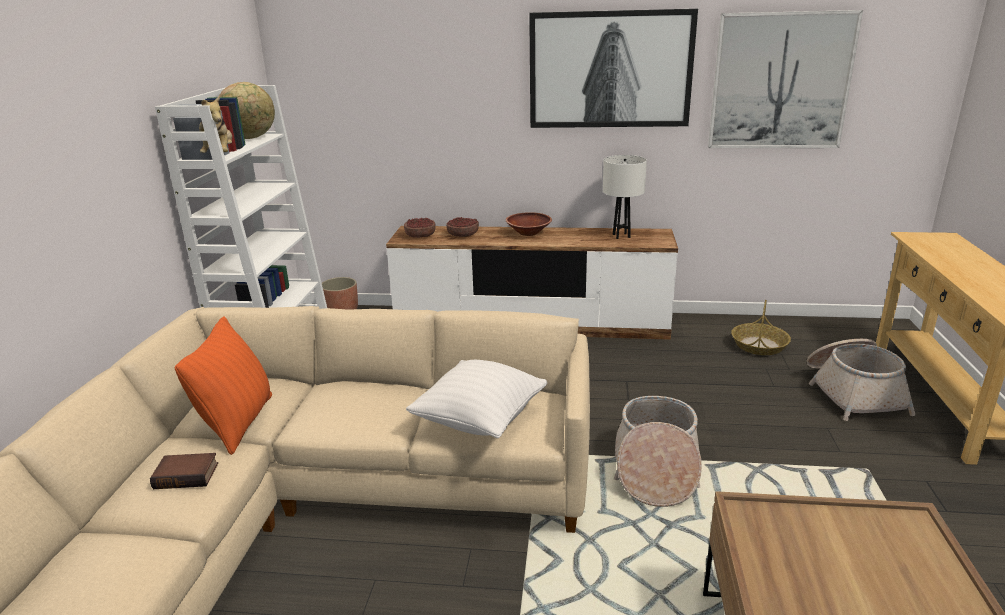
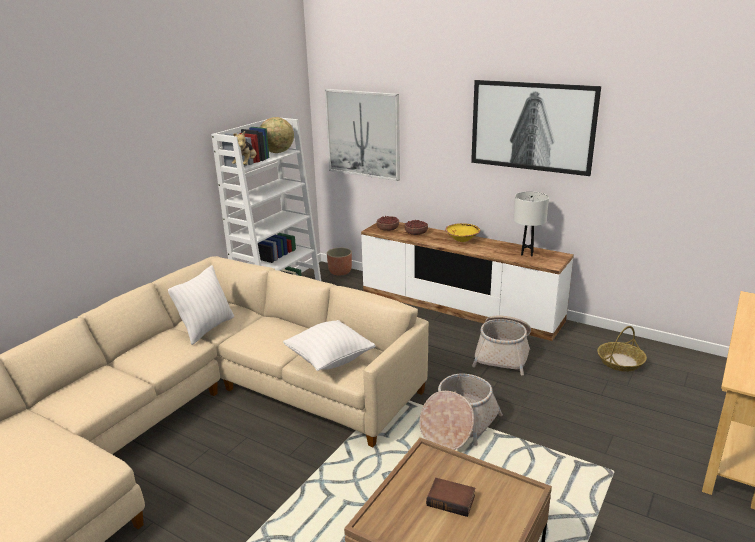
camera: 25 degrees right, 0 degrees up
(187, 475) = (165, 349): book -> book (452, 500)
(238, 423) = (207, 328): orange pillow -> white pillow
(528, 233) = (462, 239): brown bowl -> yellow bowl
(780, 81) = (668, 150): picture -> picture (363, 134)
(852, 392) = (662, 416): basket -> basket (503, 354)

